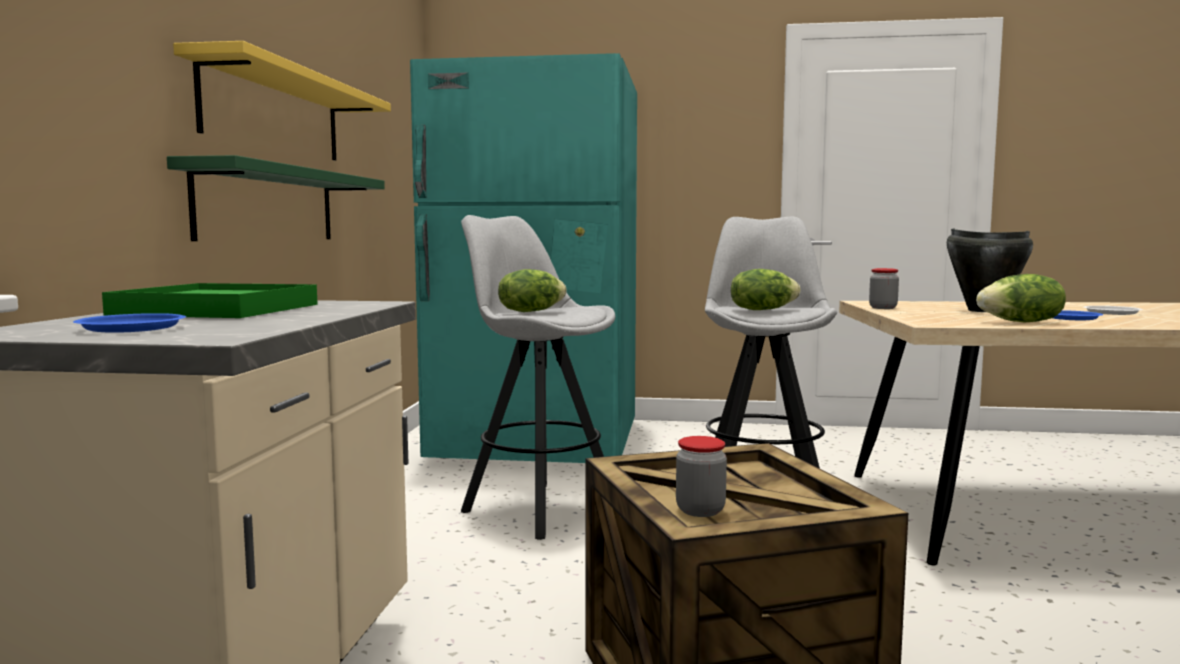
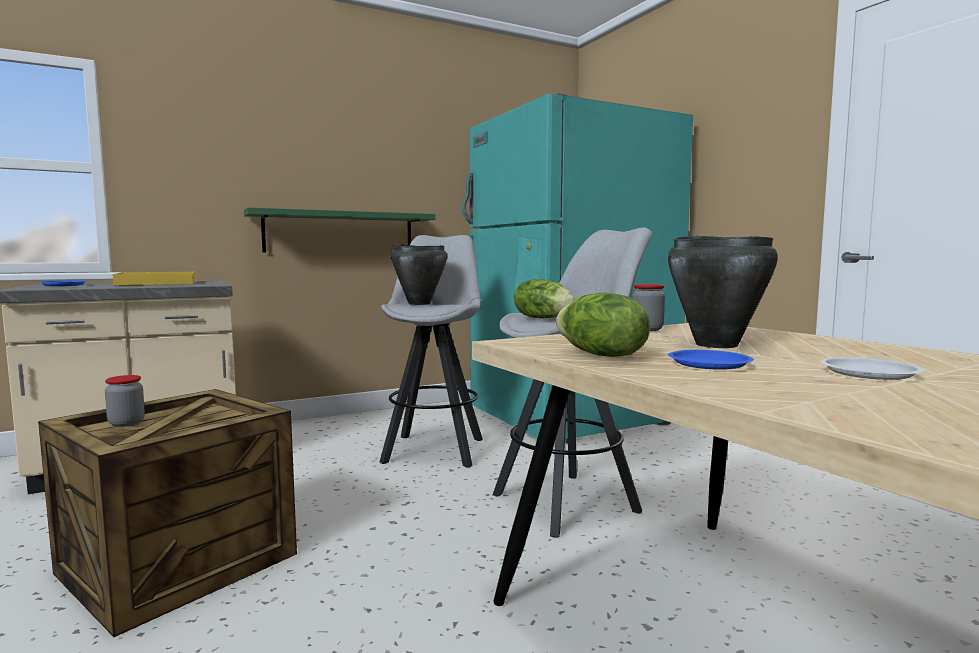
camera: 55 degrees right, 0 degrees up
(218, 310) = (157, 283): green tray -> yellow tray
(275, 114) = (350, 179): yellow shelf -> none
(531, 311) = (419, 304): lettuce -> black cooking pot

